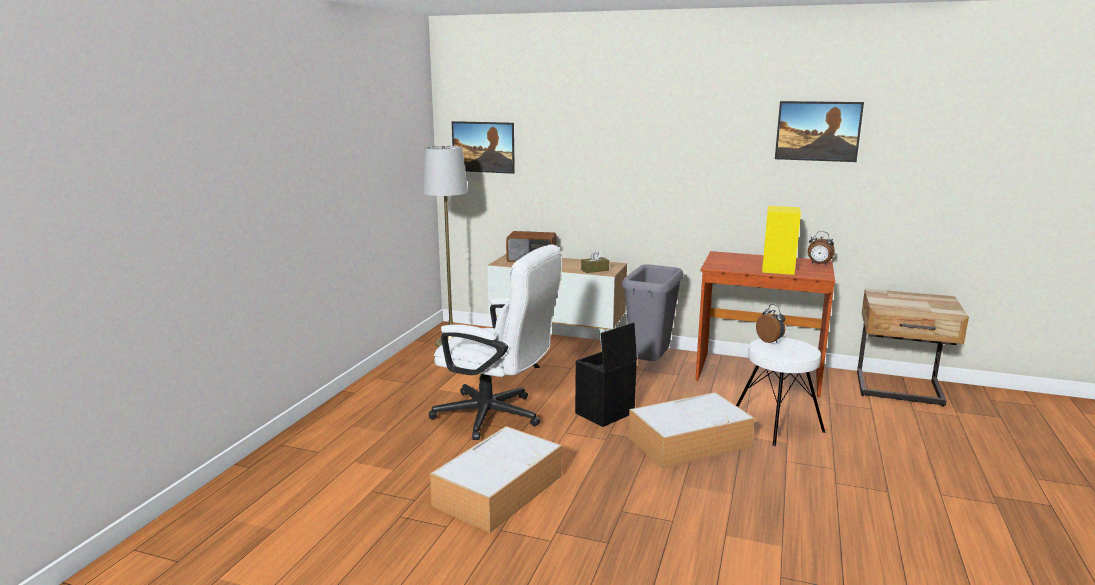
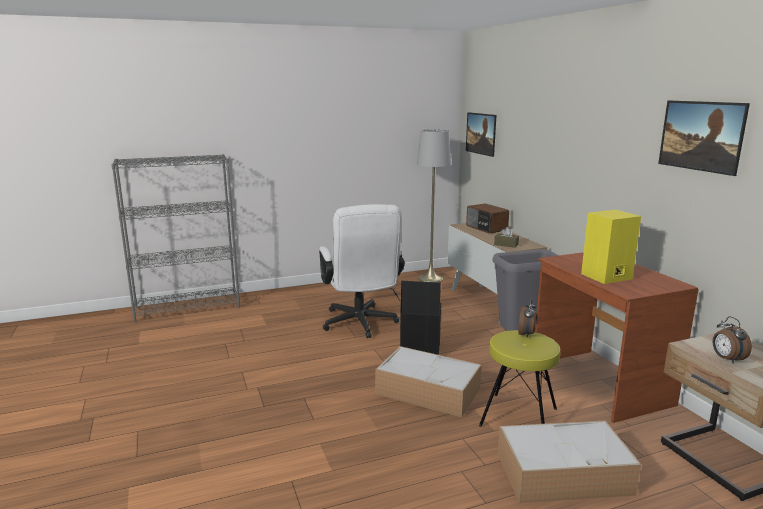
camera: 50 degrees right, 0 degrees up
(214, 508) = (188, 307): none -> grey bookcase
(499, 489) = (281, 356): storage box -> storage box (564, 473)
(775, 424) = (518, 416): white stool -> yellow stool
(819, 264) = (666, 285): alarm clock -> alarm clock (726, 359)

